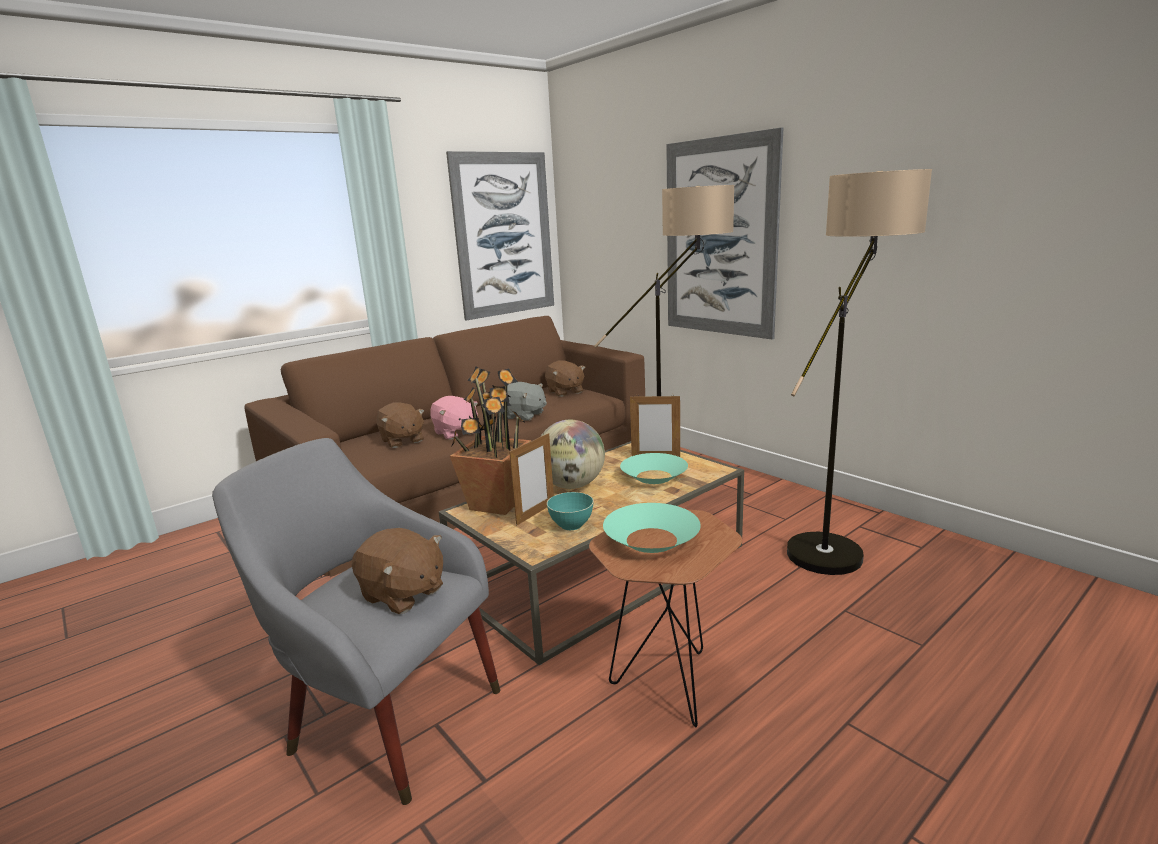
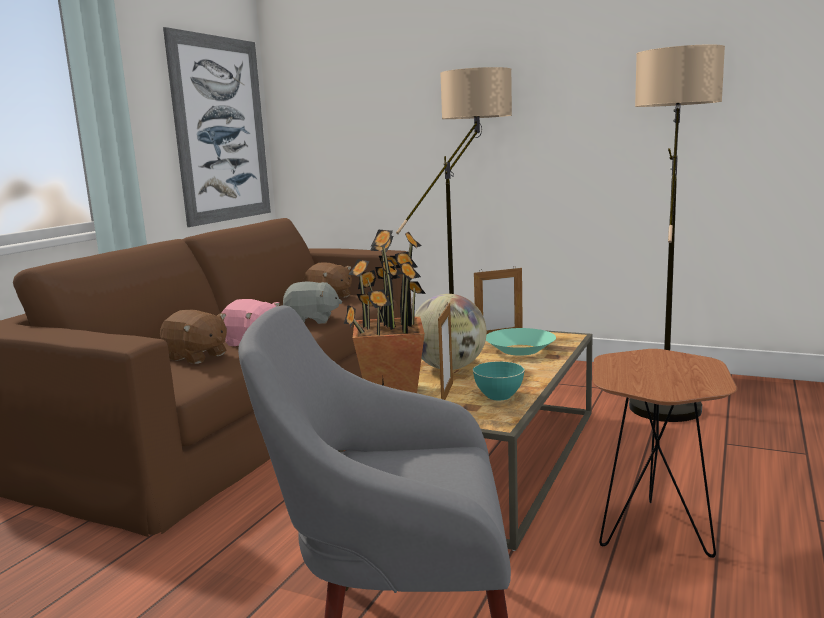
camera: 25 degrees left, 5 degrees down
(403, 594) = (438, 471): brown plush toy -> none
(651, 540) = (648, 373): turquoise bowl -> none
(719, 238) = (483, 126): picture -> none

